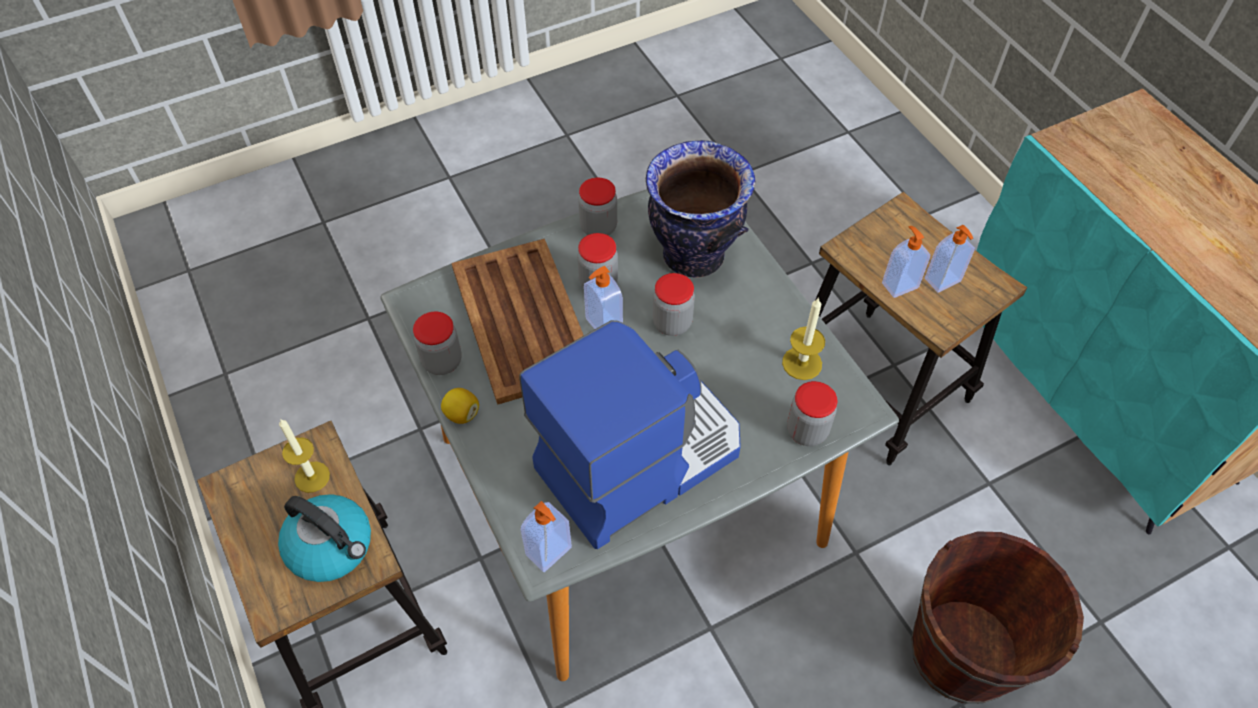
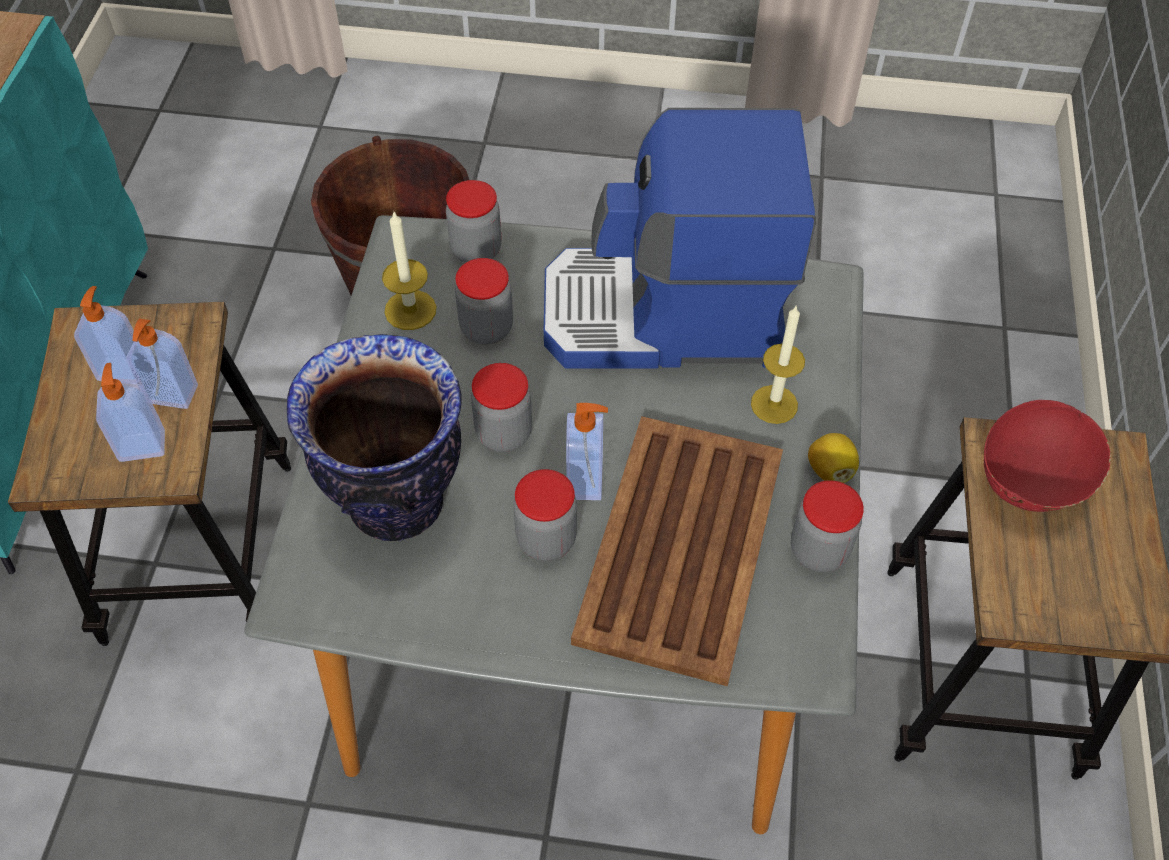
camera: 145 degrees left, 0 degrees up
(312, 477) = (1031, 576): candle -> candle (774, 404)
(332, 547) = (1032, 480): kettle -> red bowl
(549, 552) = (817, 287): soap dispenser -> soap dispenser (142, 445)
(598, 227) = (476, 625): jar -> jar (486, 328)

